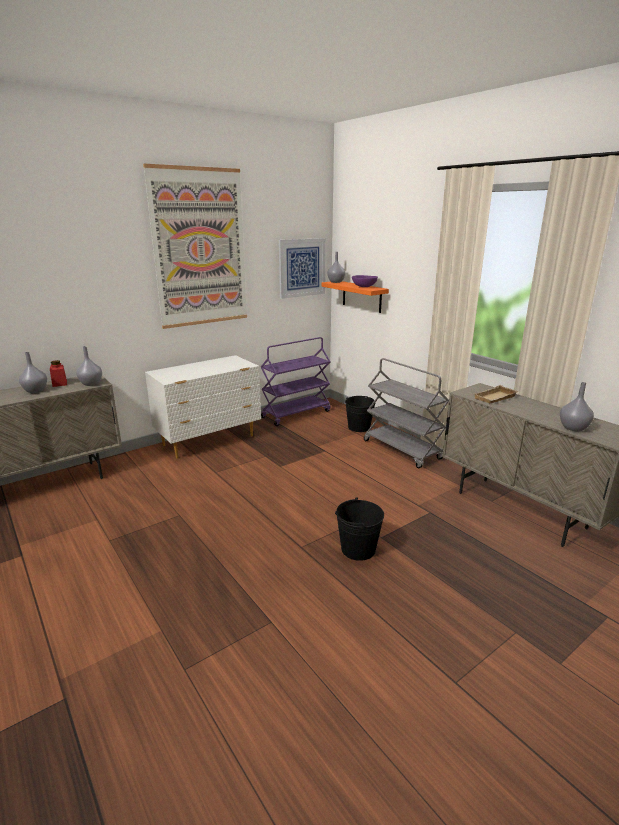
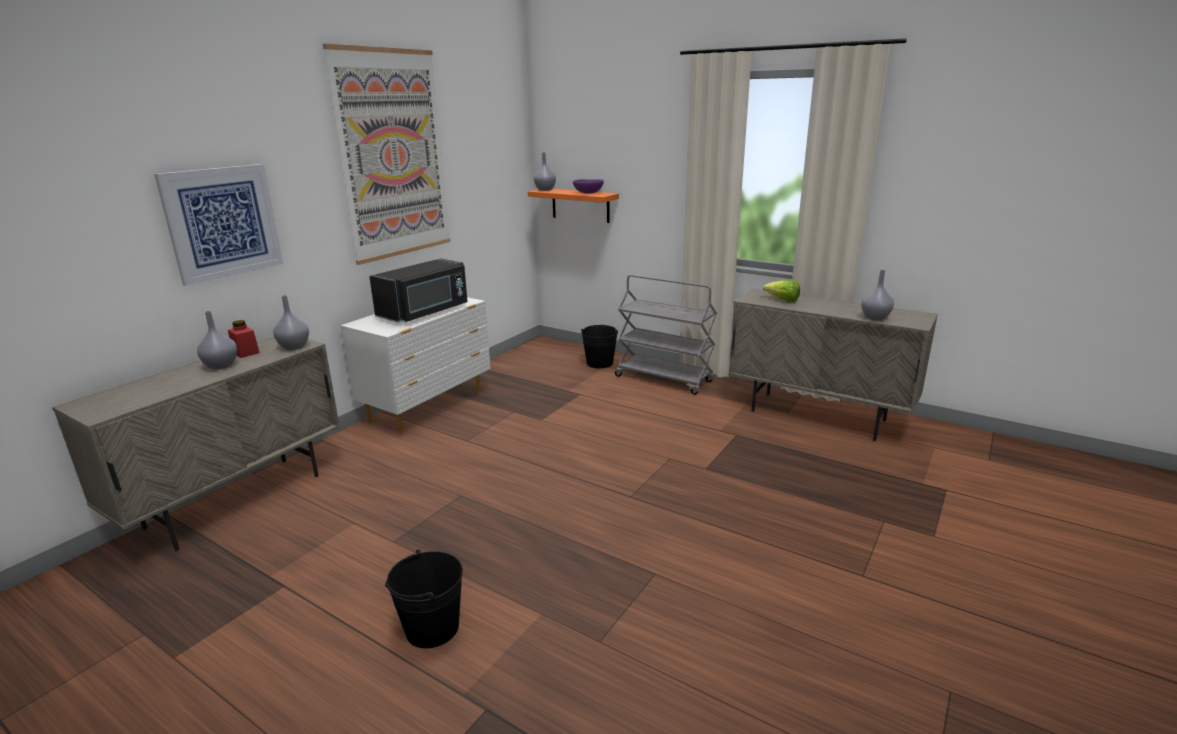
camera: 20 degrees left, 0 degrees up
(208, 369) = (425, 312): none -> black microwave
(296, 414) = (514, 359): purple cart -> none
(302, 268) = (502, 174): picture -> picture (223, 222)
(358, 549) = (691, 485): black bucket -> black bucket (432, 628)
(495, 398) = (782, 301): beige tray -> lettuce

